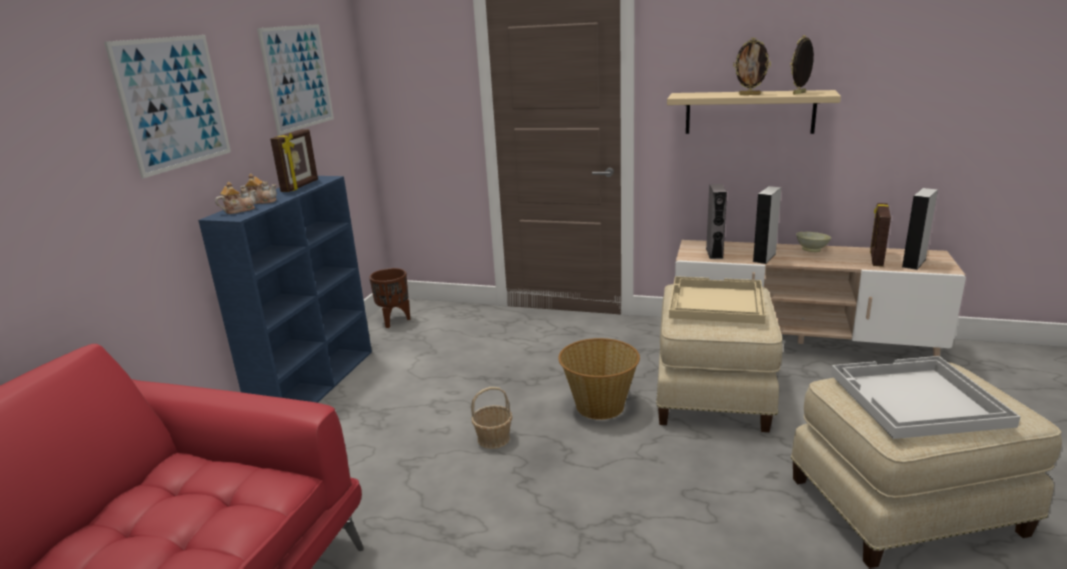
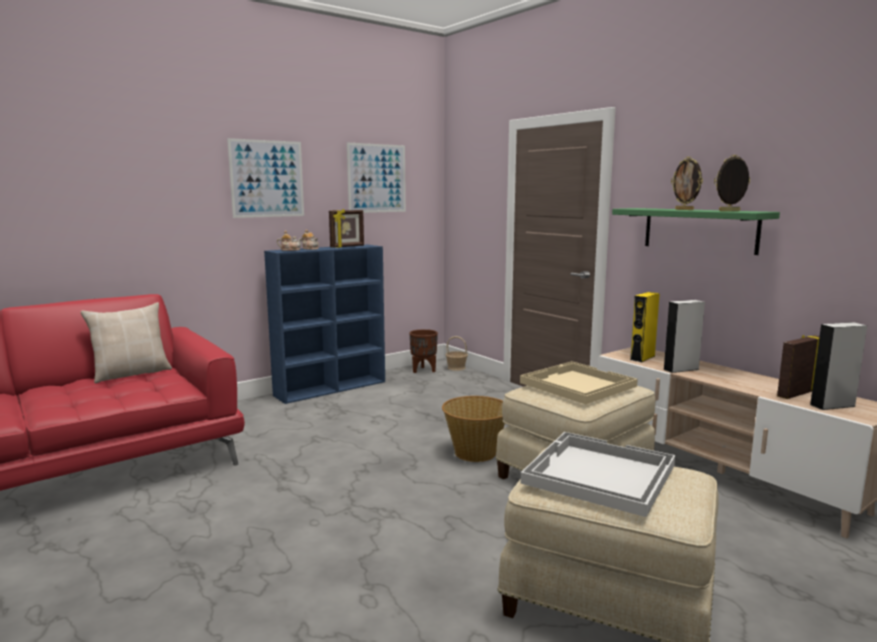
camera: 35 degrees right, 10 degrees down
(134, 493) = (131, 373): none -> beige pillow
(494, 439) = (380, 445): basket -> basket (456, 368)
(714, 253) = (642, 358): grey speaker -> yellow speaker
(749, 112) = (699, 230): beige shelf -> green shelf
(812, 250) = (742, 375): beige bowl -> none

